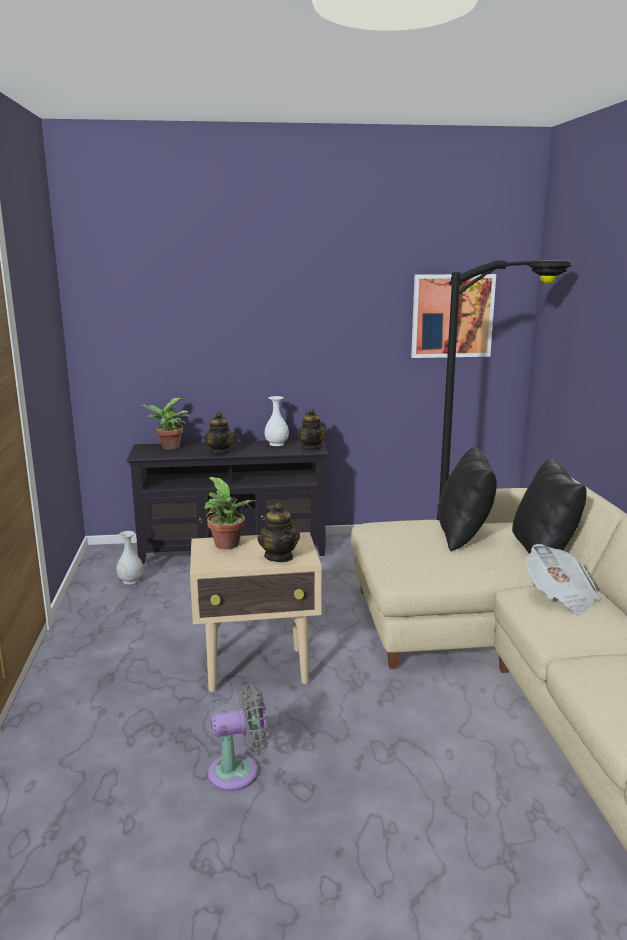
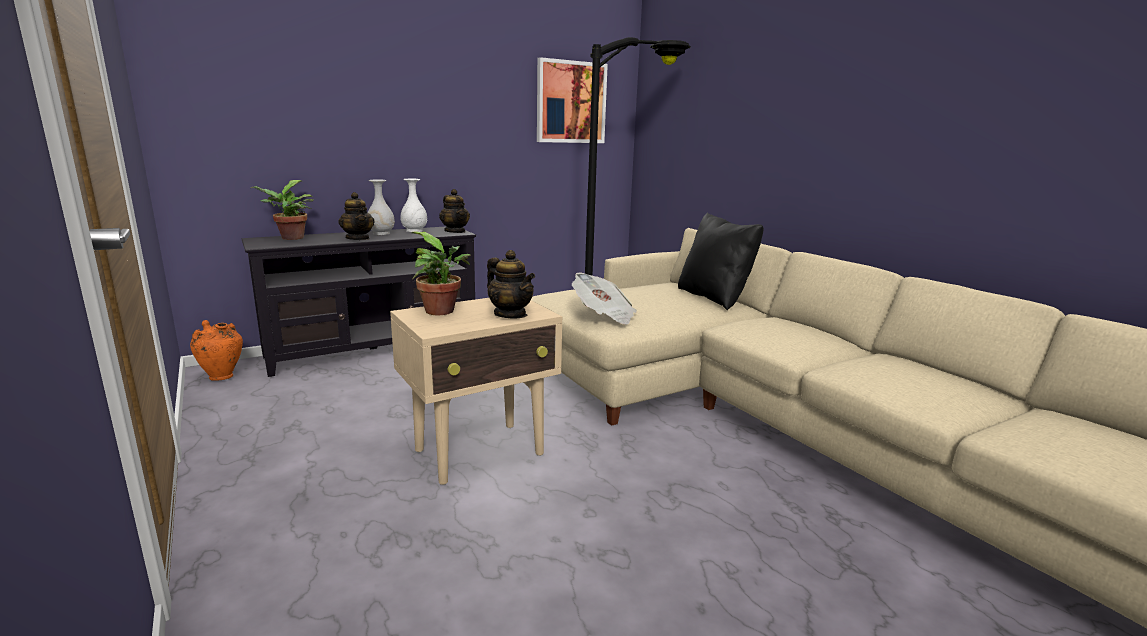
camera: 25 degrees left, 0 degrees up
(108, 558) = (222, 376): none -> orange vase
(131, 580) = (267, 394): white vase -> white vase (381, 233)
(239, 772) = (534, 558): grey fan -> none
(463, 535) = (638, 293): black pillow -> none
(559, 597) = (765, 325): newspaper -> newspaper (604, 315)

